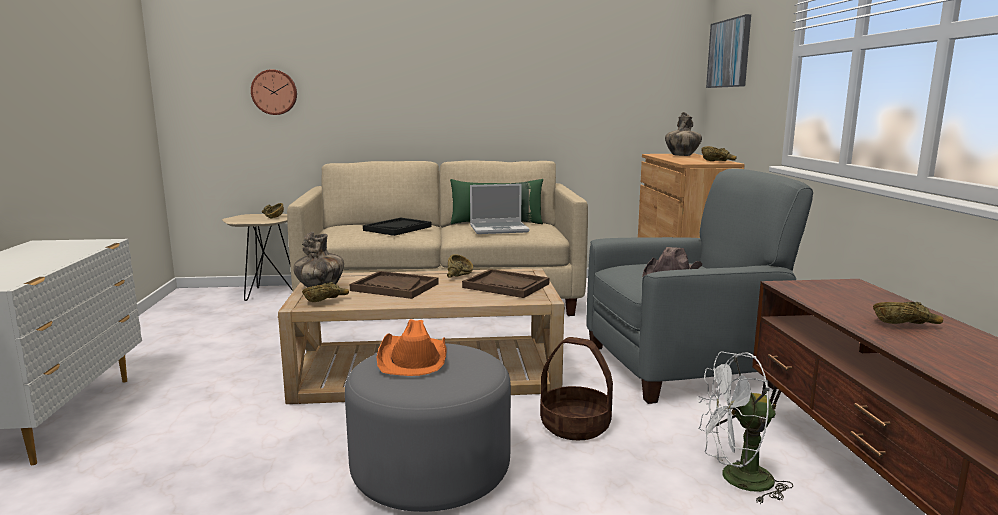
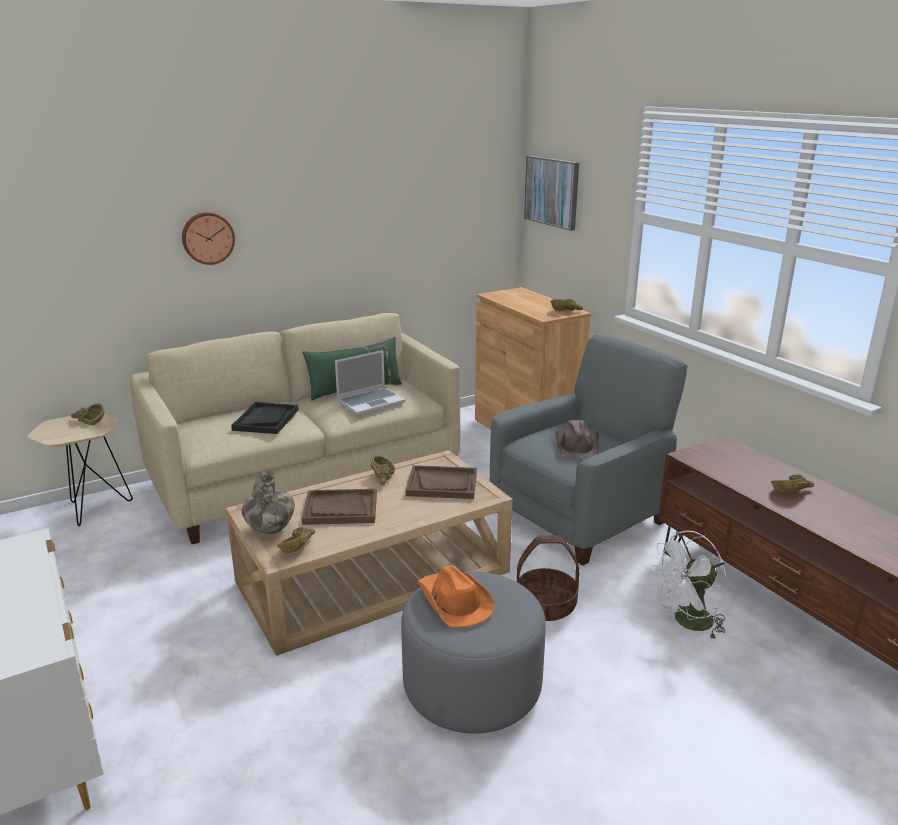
camera: 25 degrees left, 10 degrees up
(274, 92) = (65, 270): wall clock -> wall clock (207, 238)
(681, 156) = (519, 297): vase -> none

